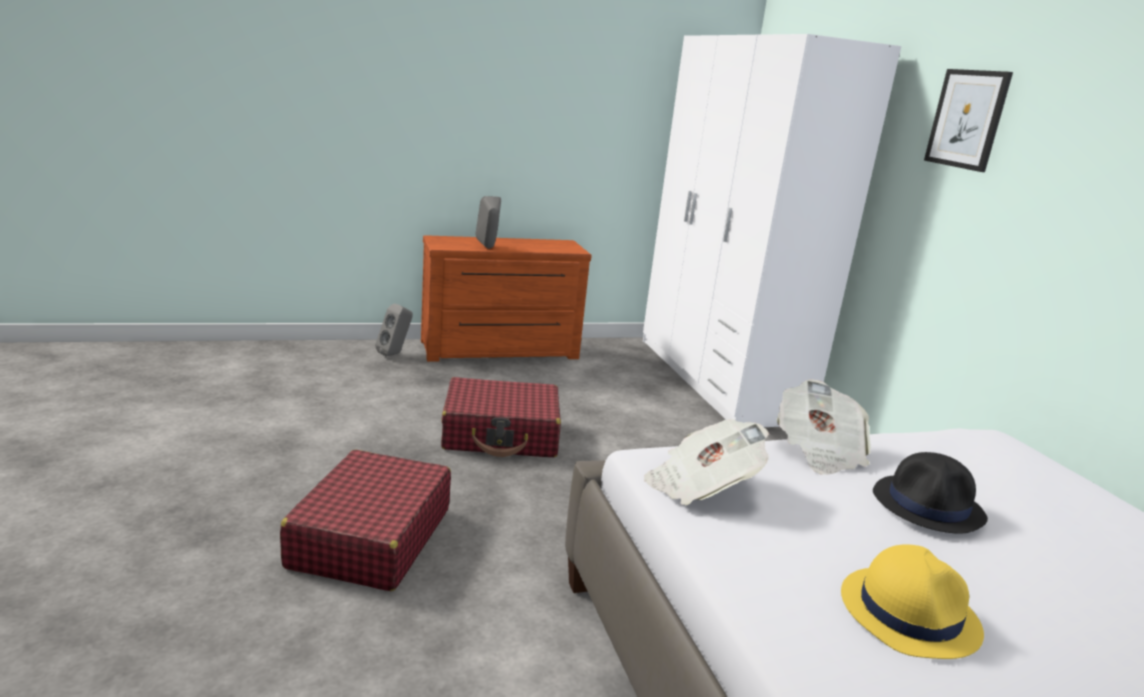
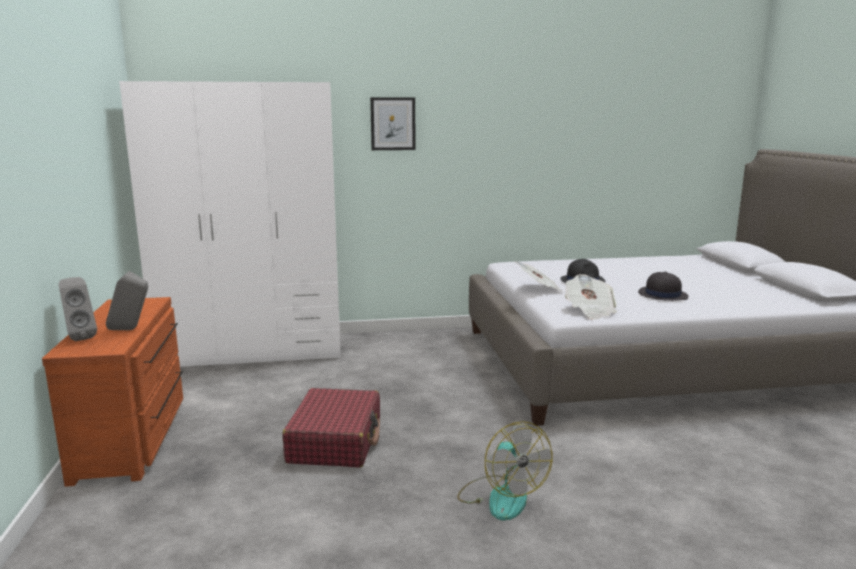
camera: 80 degrees left, 5 degrees down
(370, 538) = (501, 496): red suitcase -> fan
(395, 354) = (102, 503): grey speaker -> grey speaker (79, 337)
(909, 612) = (662, 295): yellow hat -> black hat

